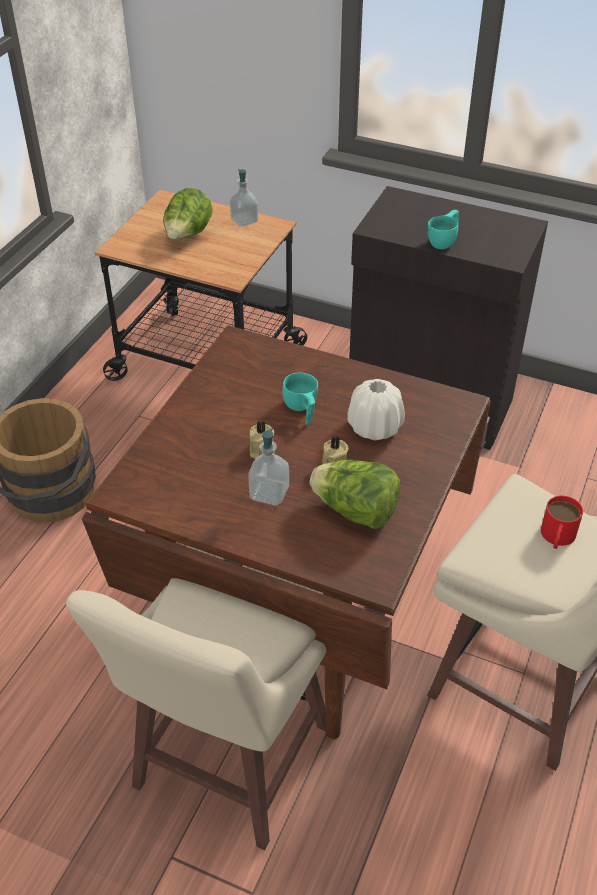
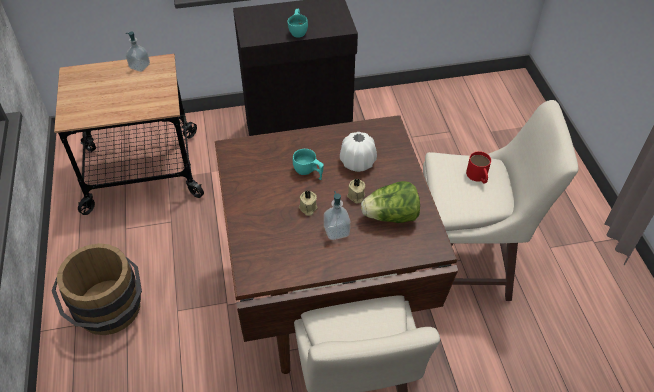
camera: 35 degrees left, 5 degrees up
(188, 235) = (110, 92): lettuce -> none

